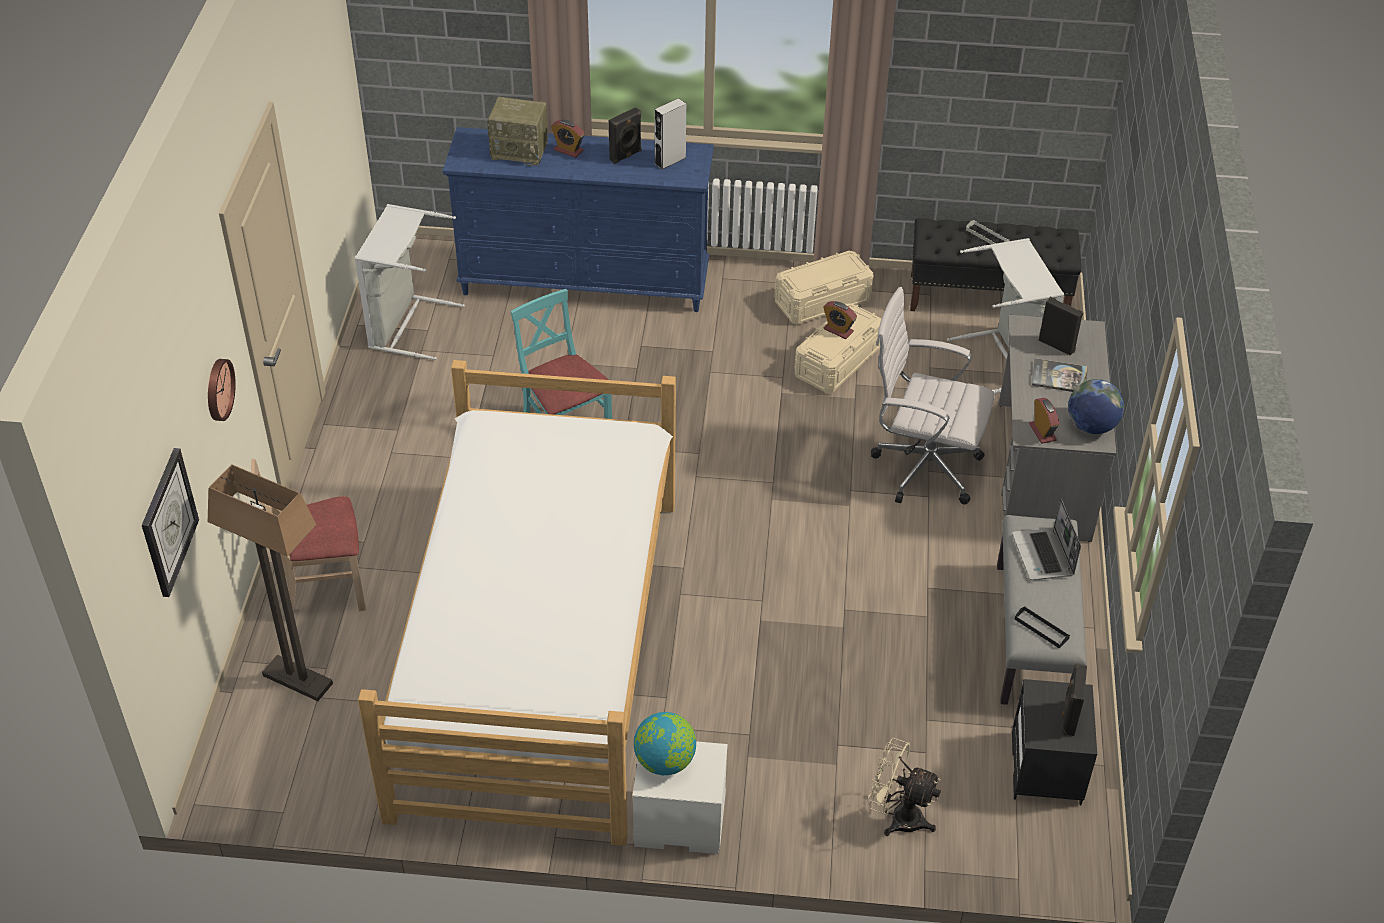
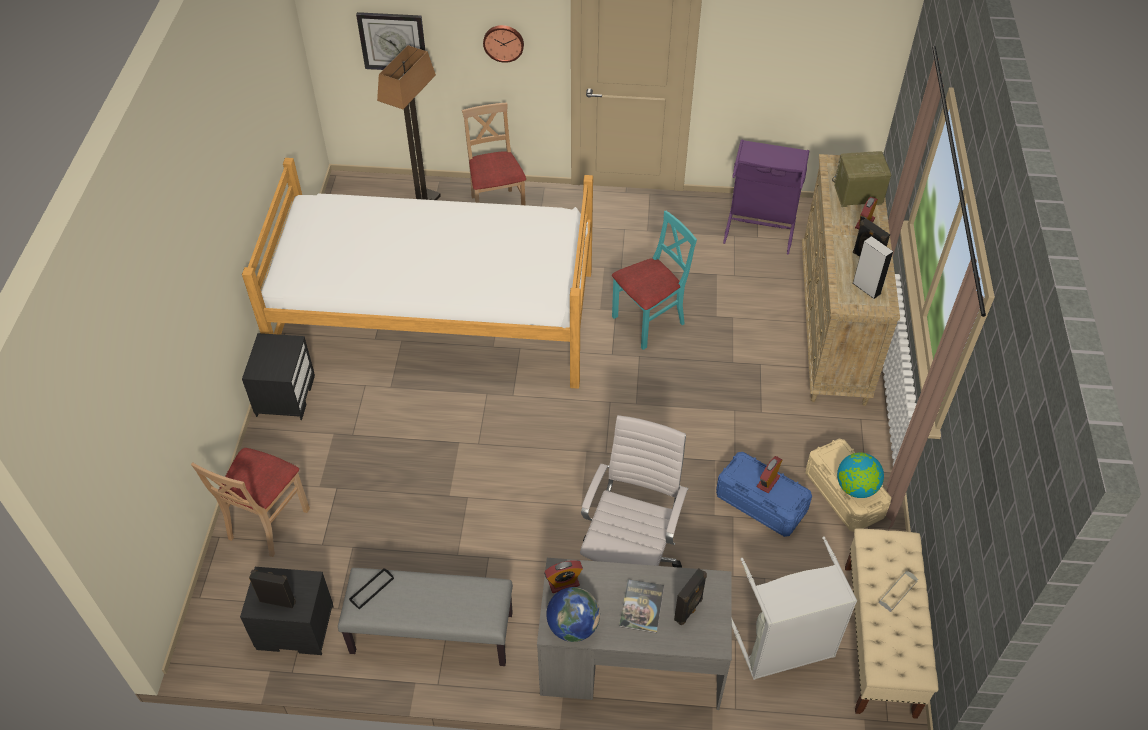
camera: 90 degrees right, 5 degrees up
(406, 325) = (760, 225): grey laundry basket -> purple laundry basket
(520, 150) = (857, 195): radio -> radio turned 75 degrees clockwise
(585, 283) = (832, 326): blue dresser -> beige dresser
(665, 762) = (281, 348): globe -> globe (856, 488)
(678, 822) = (285, 395): white nightstand -> black nightstand
(838, 362) = (761, 503): beige storage box -> blue storage box
(897, 817) = (267, 522): beige fan -> beige chair
(988, 298) = (879, 639): black bench -> beige bench
(1044, 555) = (454, 600): laptop -> none

